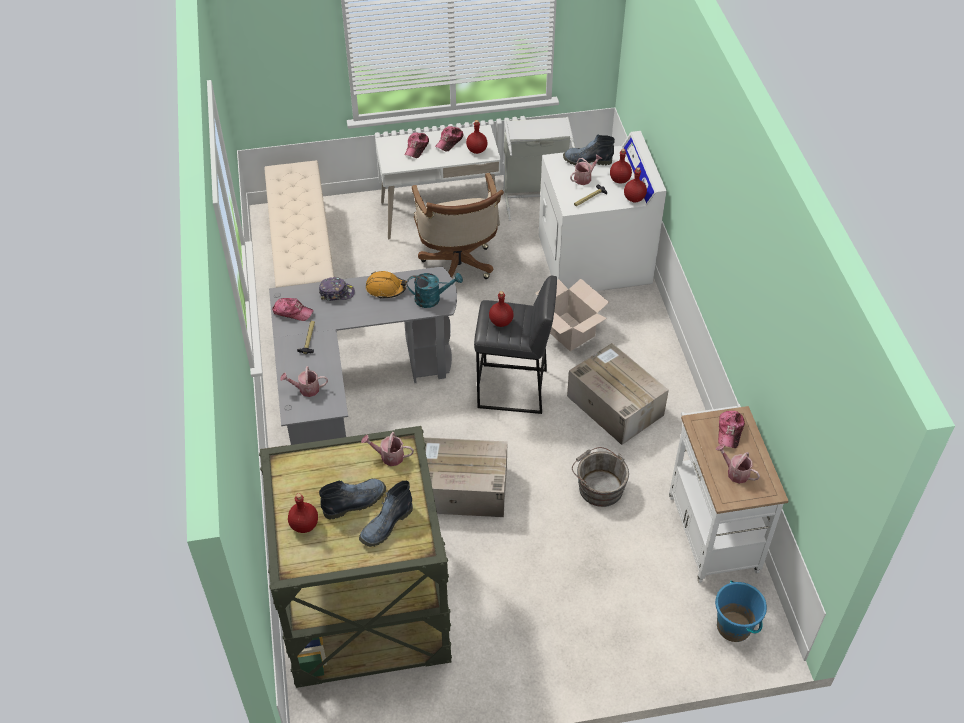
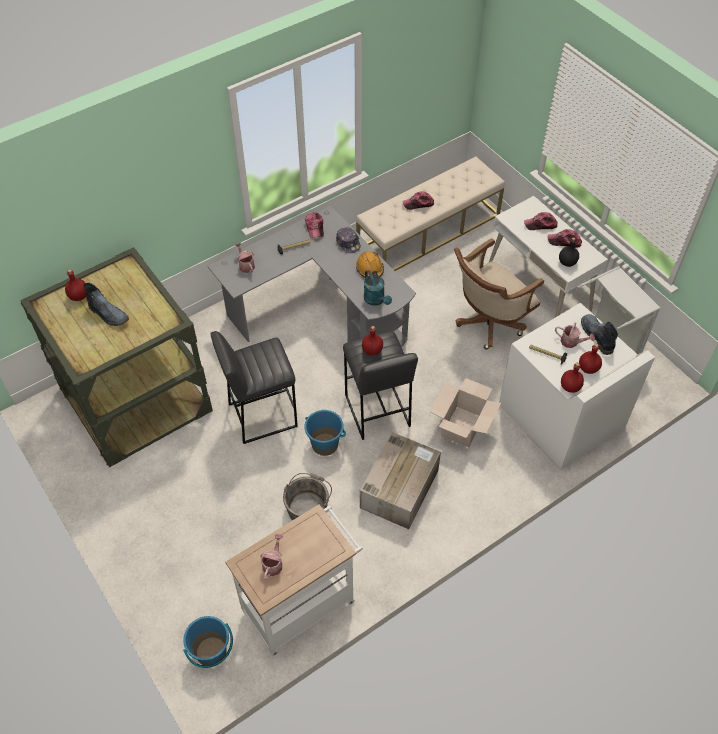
camera: 65 degrees right, 5 degrees up
(386, 525) = (94, 339): boot -> none
(388, 456) = (157, 317): watering can -> none
(461, 489) = (261, 415): cardboard box -> grey stool
(476, 150) = (567, 262): red bottle -> black bottle
(530, 446) = (325, 444): none -> blue bucket
(730, 431) = (318, 546): cap -> cap (418, 203)

